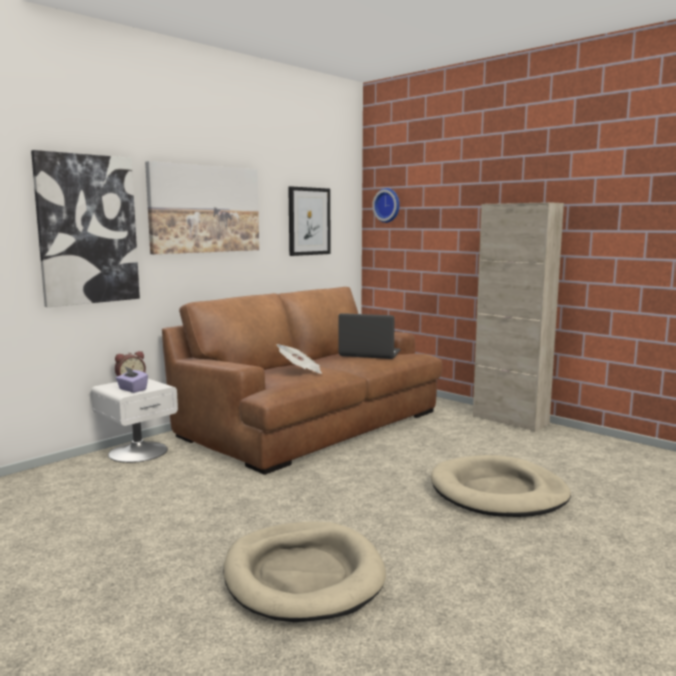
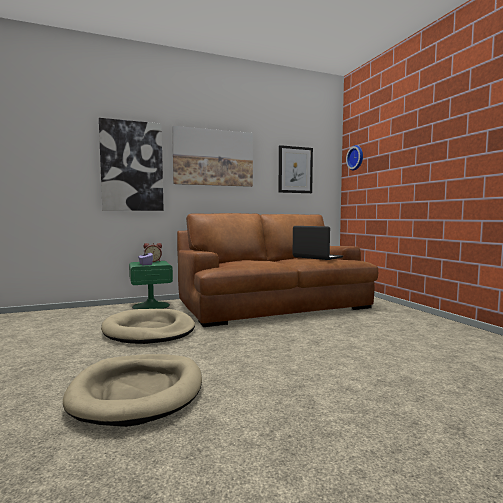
camera: 25 degrees right, 5 degrees down
(137, 451) = (151, 306): white nightstand -> green nightstand
(300, 371) = (250, 261): newspaper -> none
(498, 492) = (365, 367): beige dog bed -> beige dog bed (149, 331)
(510, 420) = (433, 320): beige cabinet -> none

